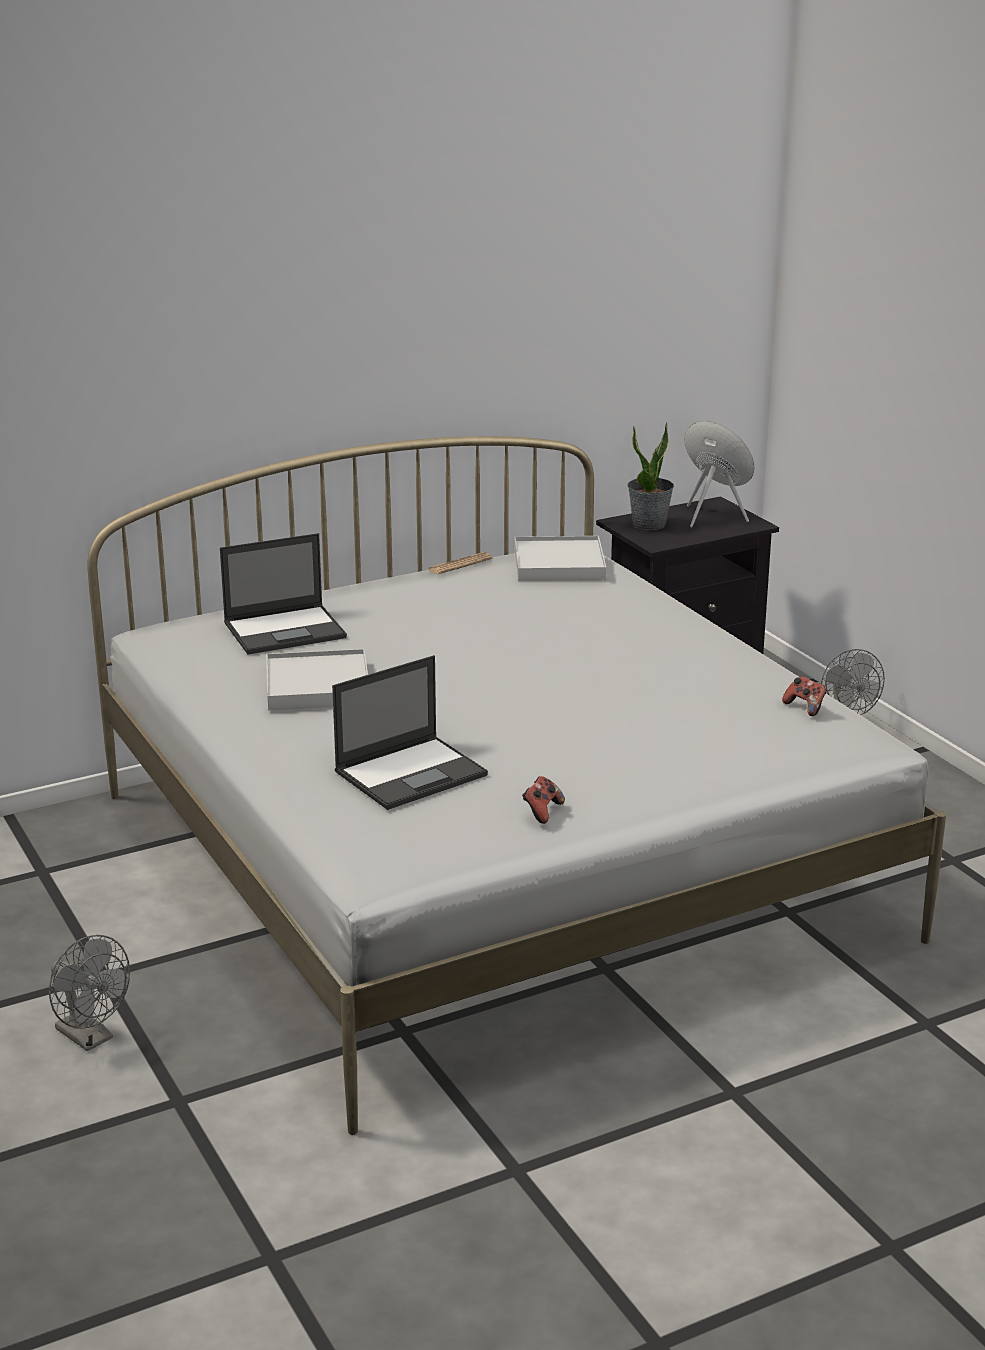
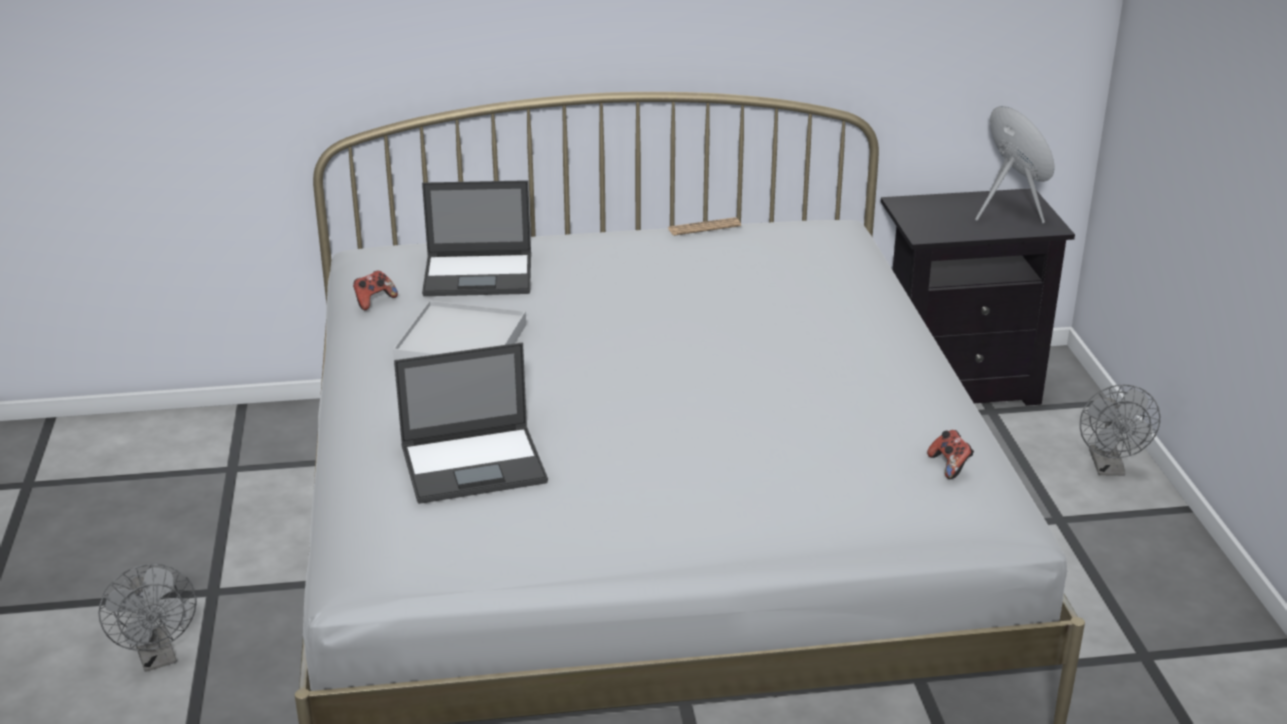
camera: 20 degrees right, 5 degrees up
(542, 811) = (572, 539): game controller -> game controller (374, 301)
(559, 564) = (804, 243): white tray -> none
(649, 524) = (933, 210): potted plant -> none

